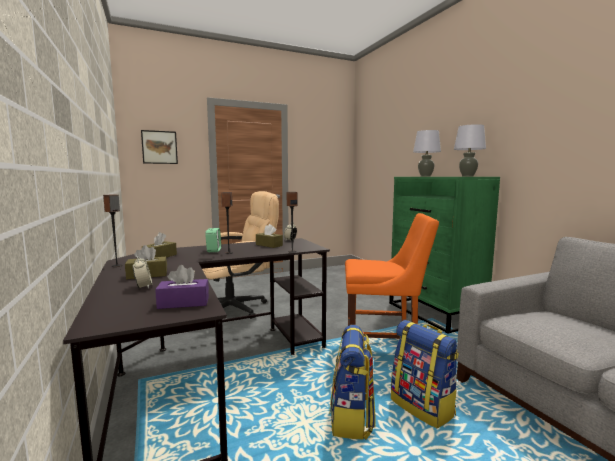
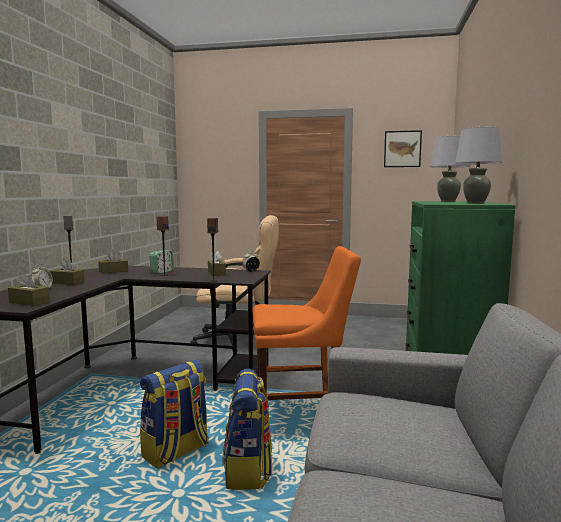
camera: 35 degrees right, 0 degrees up
(159, 147) = (211, 167): picture -> picture (402, 149)
(183, 303) = (29, 302): purple tissue box -> brown tissue box
(384, 352) = (302, 415): orange chair -> orange chair turned 45 degrees counterclockwise

